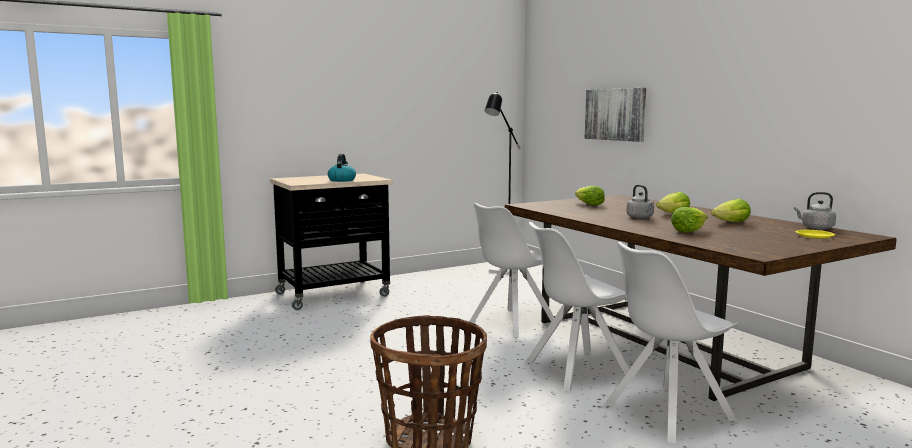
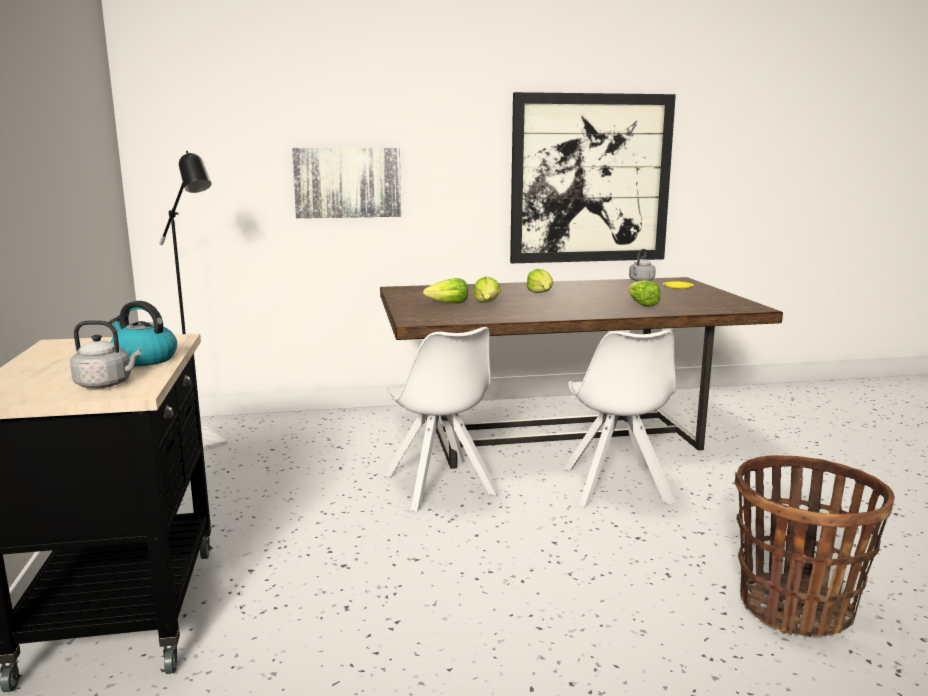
camera: 70 degrees left, 5 degrees up
(640, 217) = (554, 303): grey kettle -> grey kettle (106, 384)
(666, 413) = (727, 473): white chair -> none
(731, 222) = (603, 290): lettuce -> lettuce (487, 303)
(797, 114) = (590, 179): none -> picture

